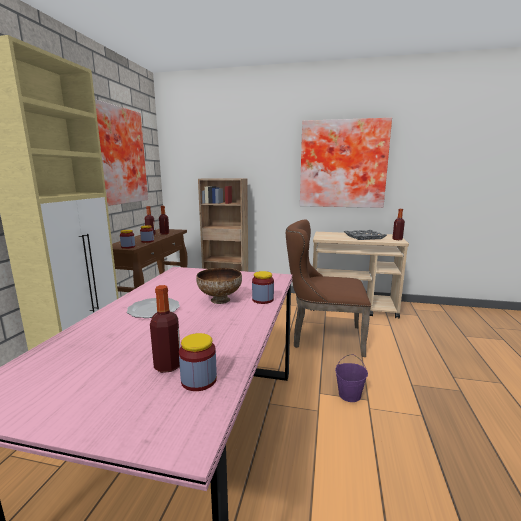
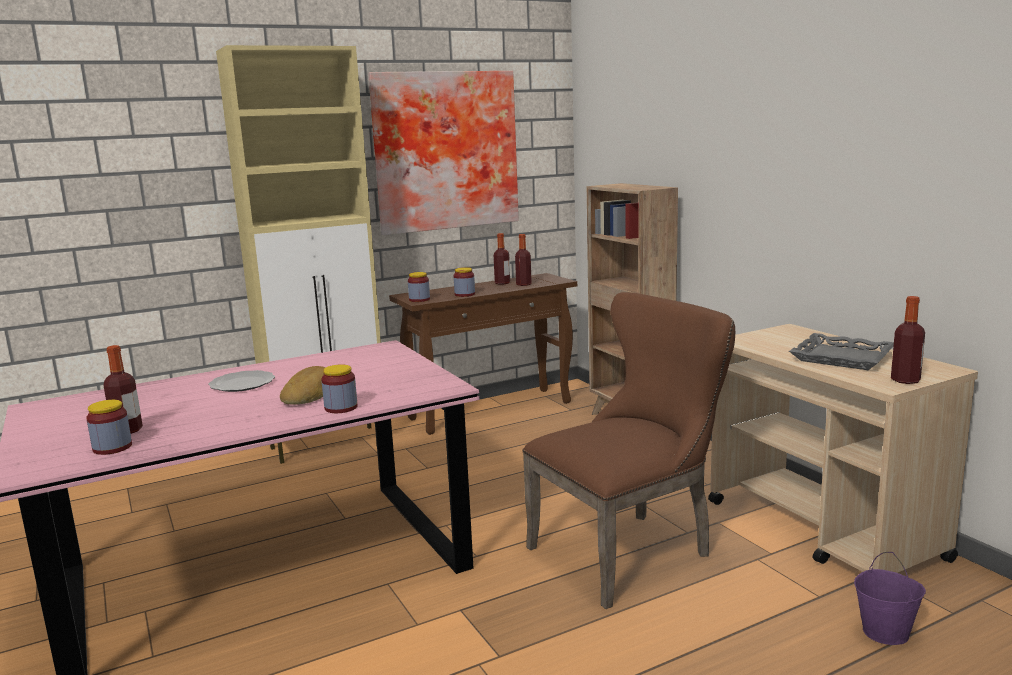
camera: 50 degrees right, 0 degrees up
(220, 300) = (310, 393): bowl -> bread
(322, 337) = (630, 550): brown chair -> brown chair turned 90 degrees clockwise
(343, 164) = (855, 162): picture -> none
(349, 395) = (490, 635): purple bucket -> purple bucket (885, 632)

